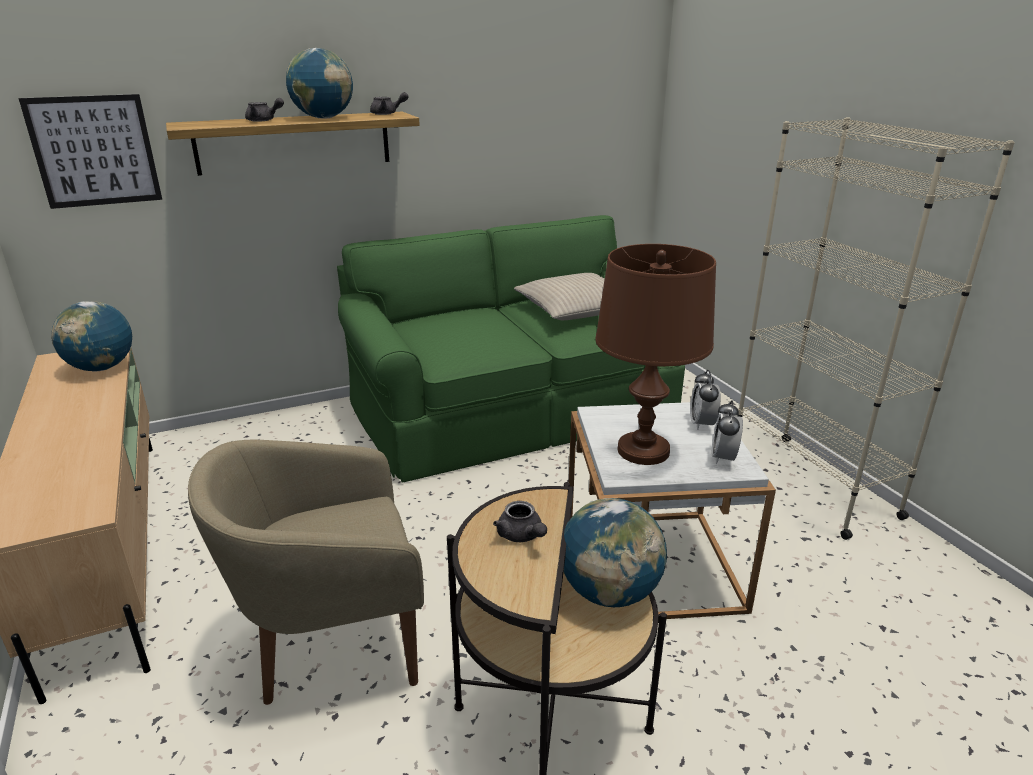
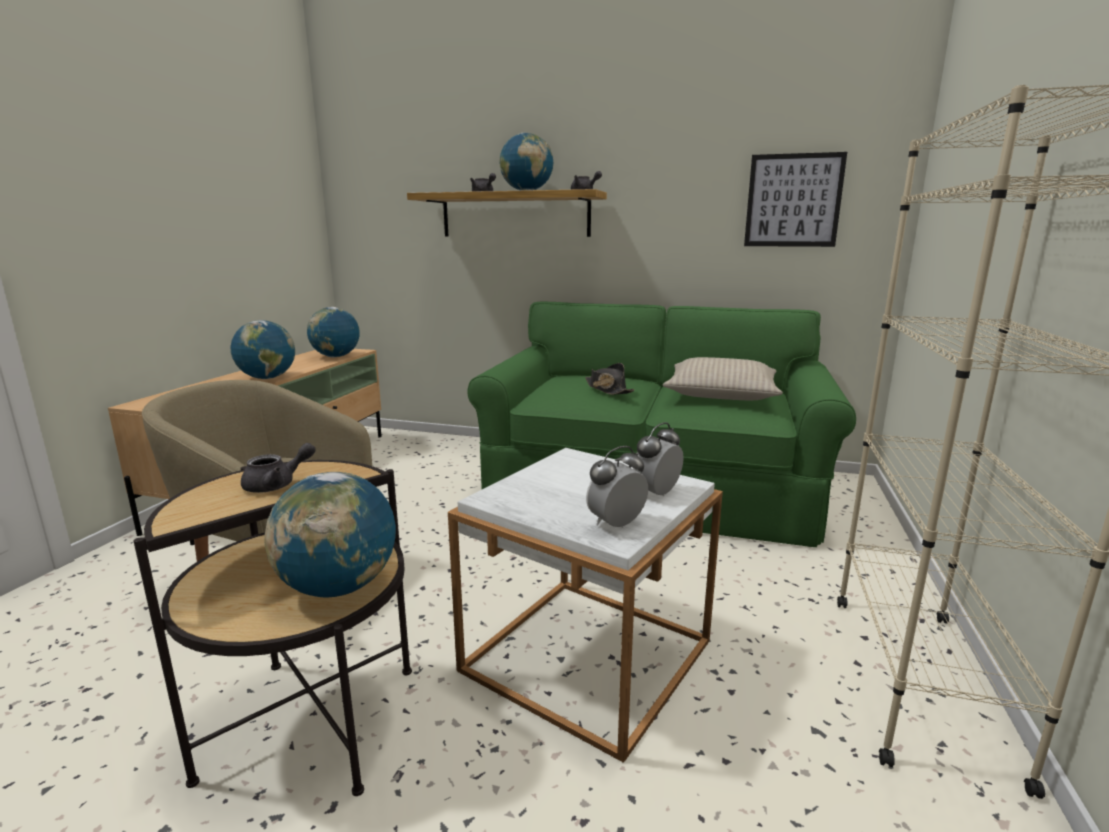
camera: 40 degrees right, 10 degrees down
(93, 430) = (267, 378): none -> globe
(94, 151) = (386, 214): picture -> picture (793, 200)
(489, 330) = (607, 389): none -> black hat
(522, 536) = (277, 485): grey teapot -> grey teapot turned 135 degrees counterclockwise
(643, 451) = (550, 491): brown table lamp -> none

